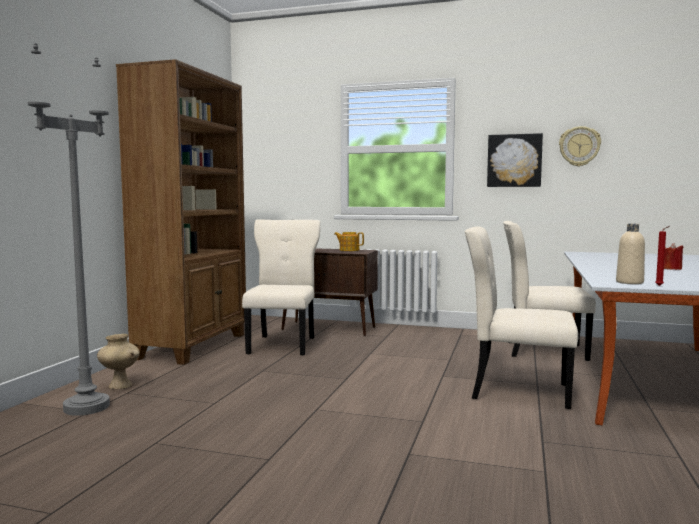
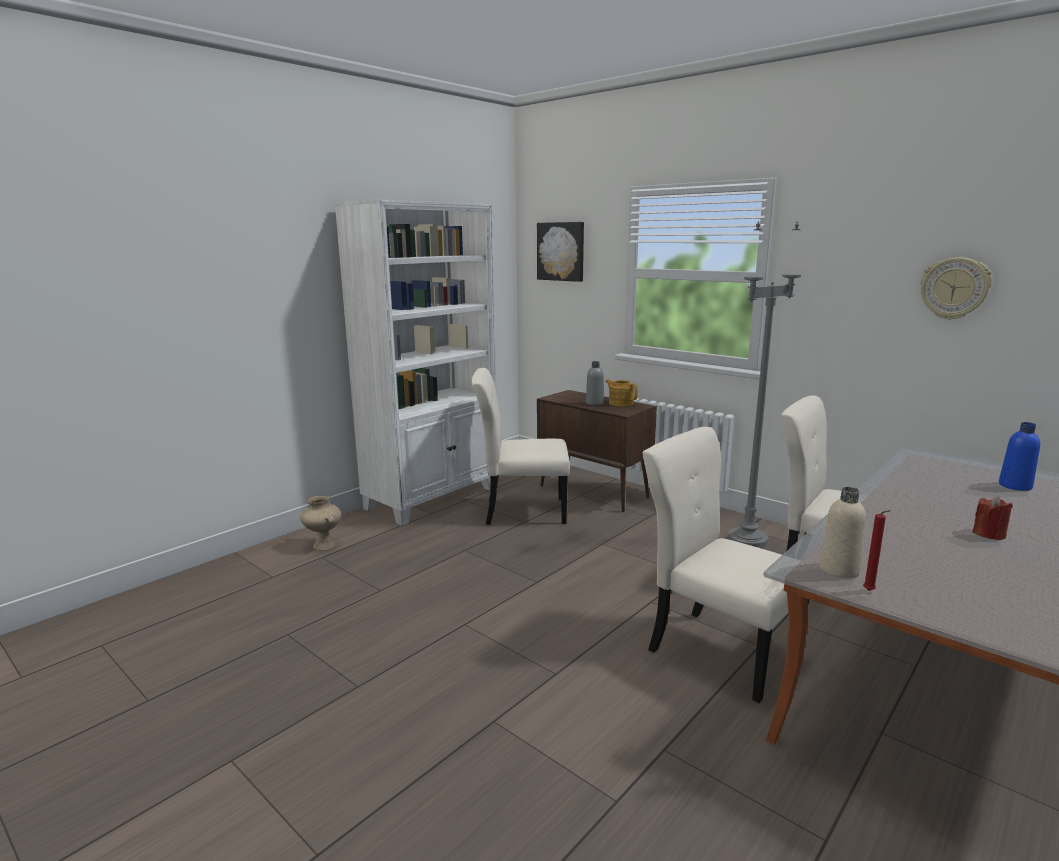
camera: 25 degrees right, 10 degrees up
(87, 407) = (276, 570): grey floor lamp -> grey floor lamp (747, 541)
(194, 346) = (433, 498): brown bookcase -> white bookcase
(283, 344) = (521, 511): beige chair -> beige chair turned 120 degrees counterclockwise
(329, 251) = (594, 403): none -> grey bottle
(514, 160) = (850, 303): picture -> picture (561, 251)
(649, 257) = (1015, 486): none -> blue bottle

